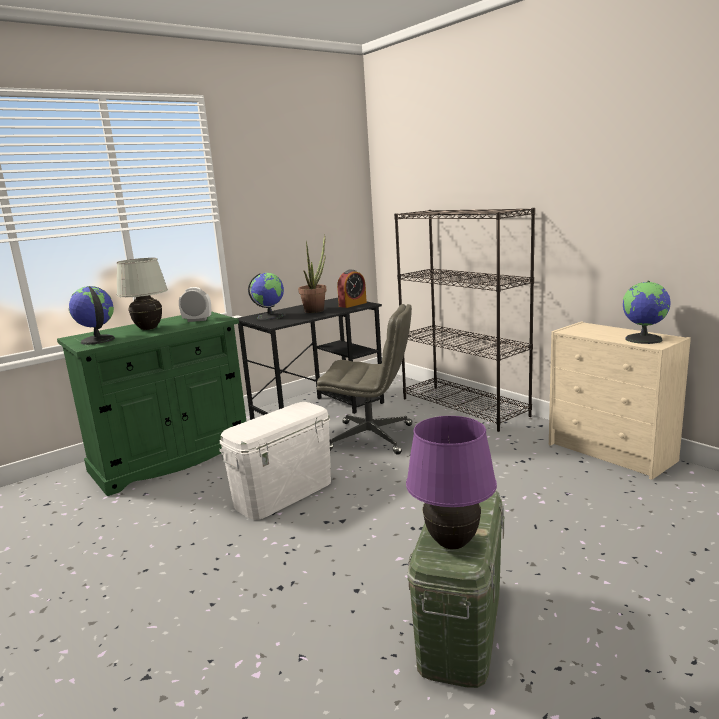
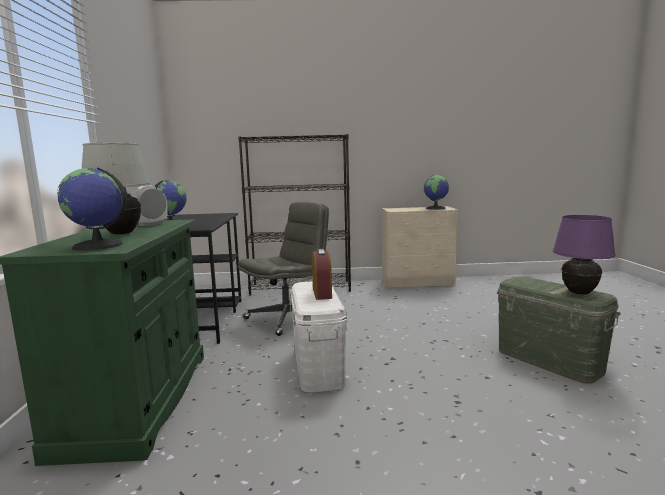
camera: 55 degrees left, 5 degrees down
(316, 310) = (197, 219): potted plant -> none
(352, 304) = (215, 215): alarm clock -> alarm clock (322, 293)

